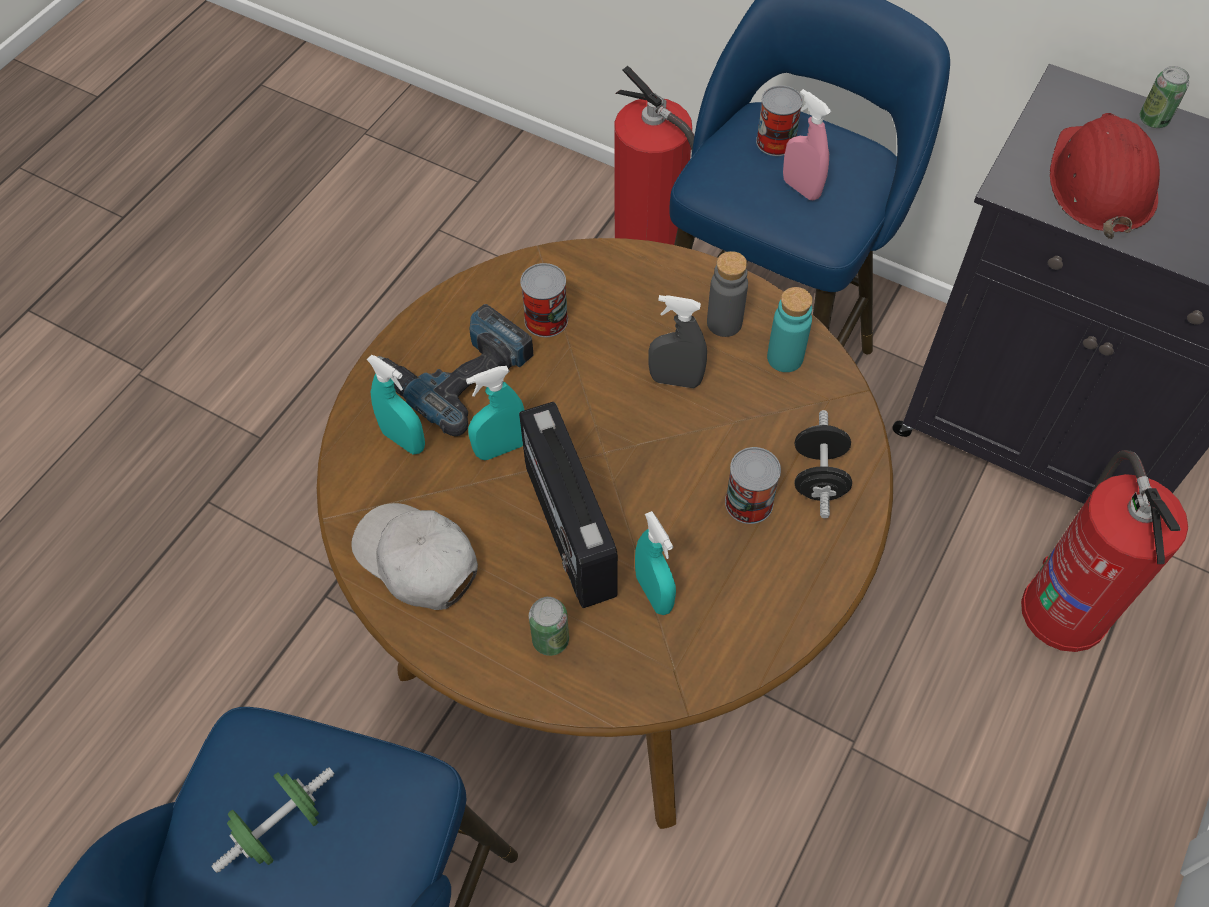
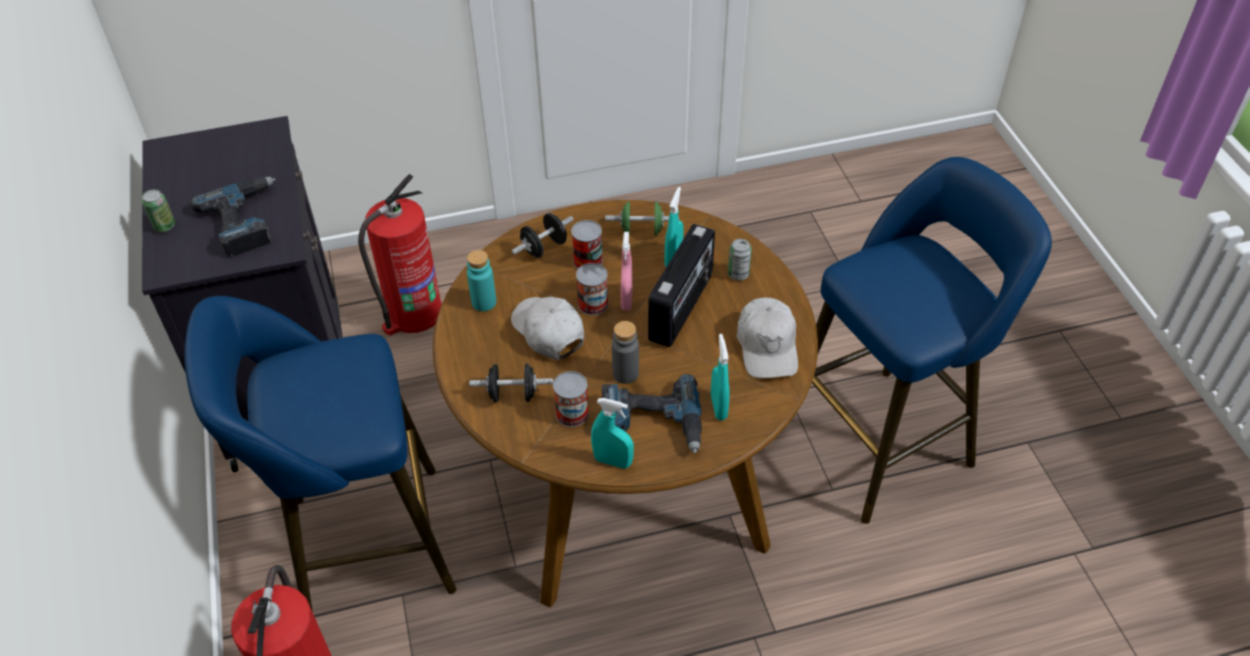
camera: 135 degrees left, 10 degrees down
(281, 826) = (920, 293): green dumbbell -> green dumbbell (642, 231)
(500, 448) = (673, 366): turquoise spray bottle -> turquoise spray bottle (613, 461)
(625, 293) = (513, 394): none -> black dumbbell
(675, 380) = (548, 332): grey spray bottle -> white cap
(724, 323) = (487, 340): grey bottle -> grey bottle (625, 373)
(775, 142) = (305, 417): can -> can (593, 304)
(801, 188) = (339, 379): pink spray bottle -> pink spray bottle (626, 300)
(1099, 183) = (246, 221): red hard hat -> power drill

